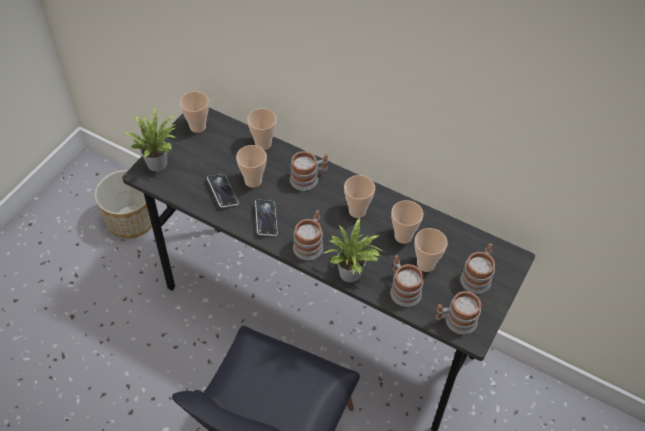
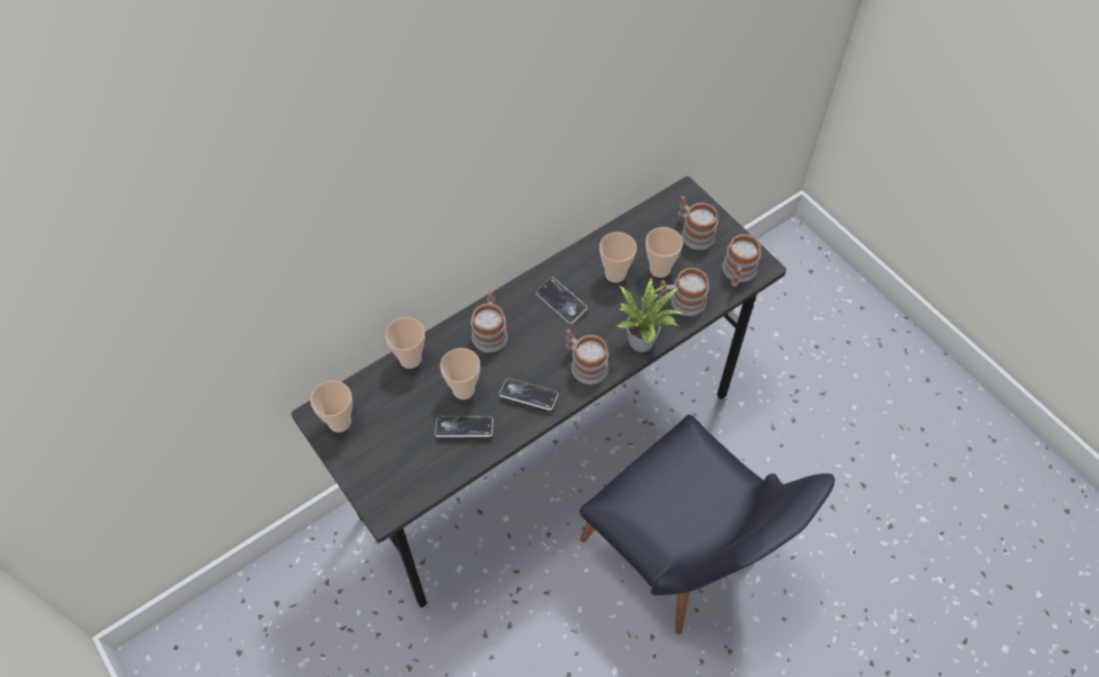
camera: 65 degrees left, 5 degrees up
(131, 220) = (285, 622): planter -> none
(158, 162) = (375, 486): potted plant -> none
(357, 211) = (561, 302): cup -> phone

